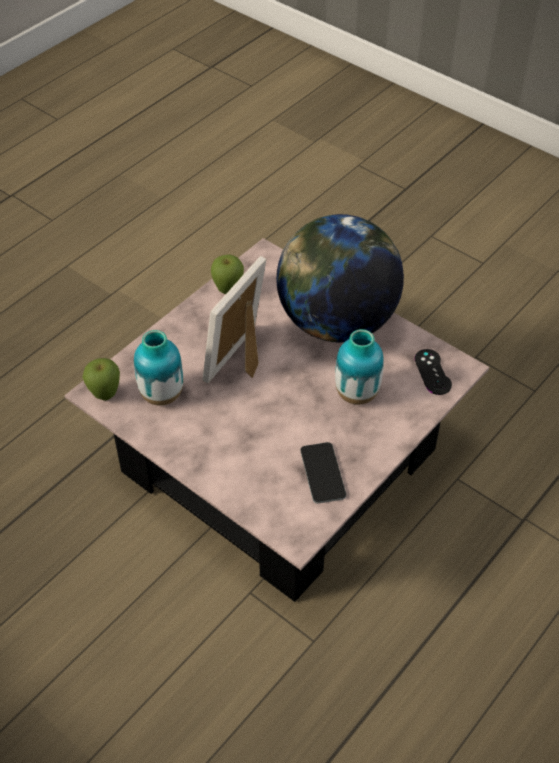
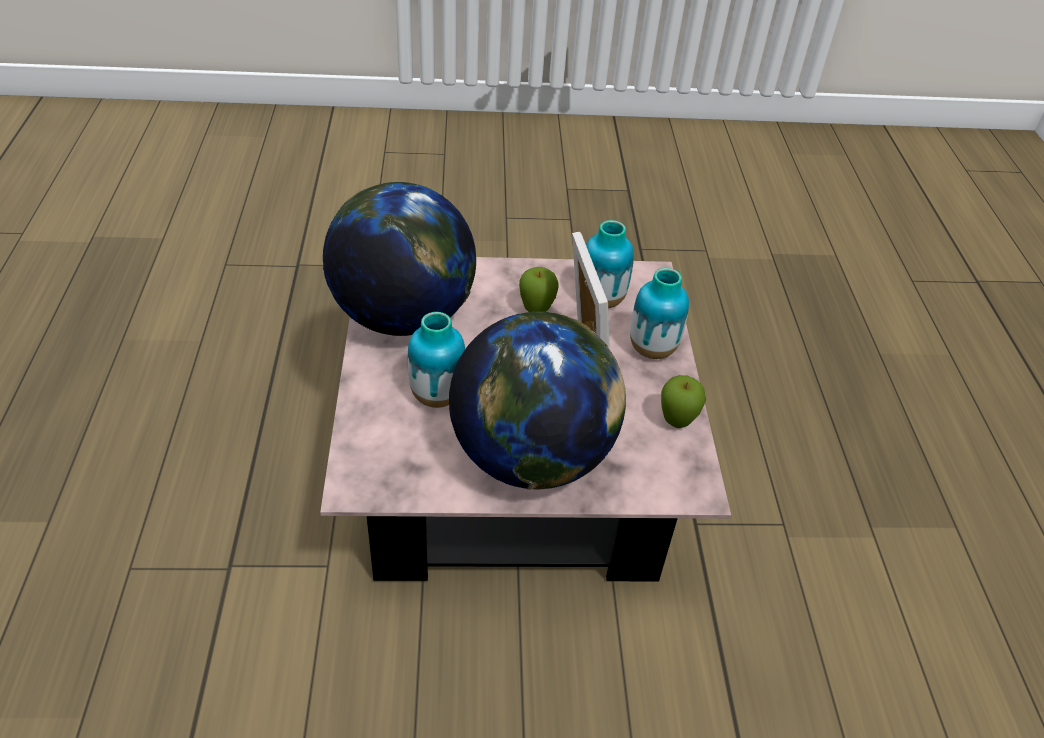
camera: 135 degrees right, 5 degrees down
(105, 395) = (642, 276): apple -> apple (536, 312)
(178, 339) = (652, 349): none -> vase
(322, 473) = (403, 317): phone -> globe
(432, 372) = (379, 465): black game controller -> none

